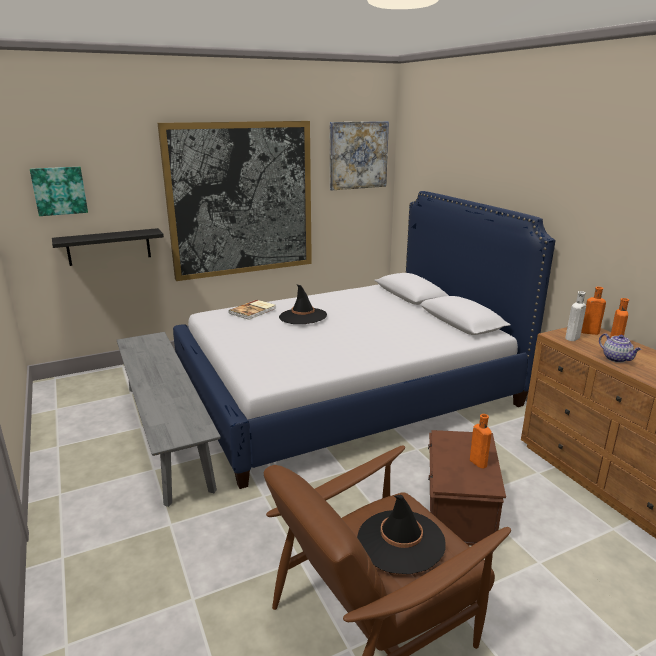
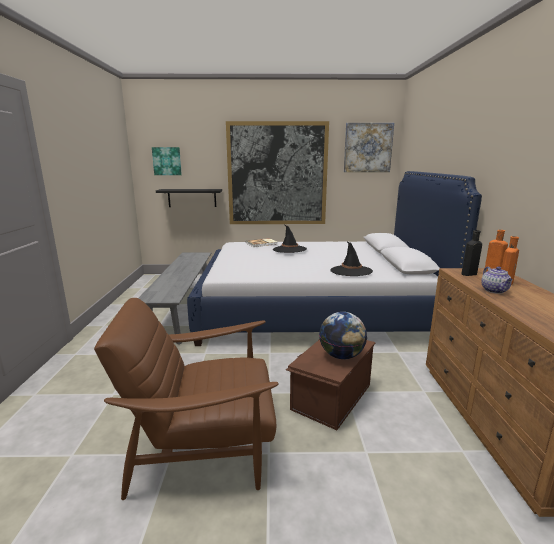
camera: 25 degrees right, 5 degrees down
(400, 541) = (218, 381): black hat -> black hat (351, 271)
(477, 462) = (341, 356): orange bottle -> globe
(572, 338) = (468, 274): white bottle -> black bottle

